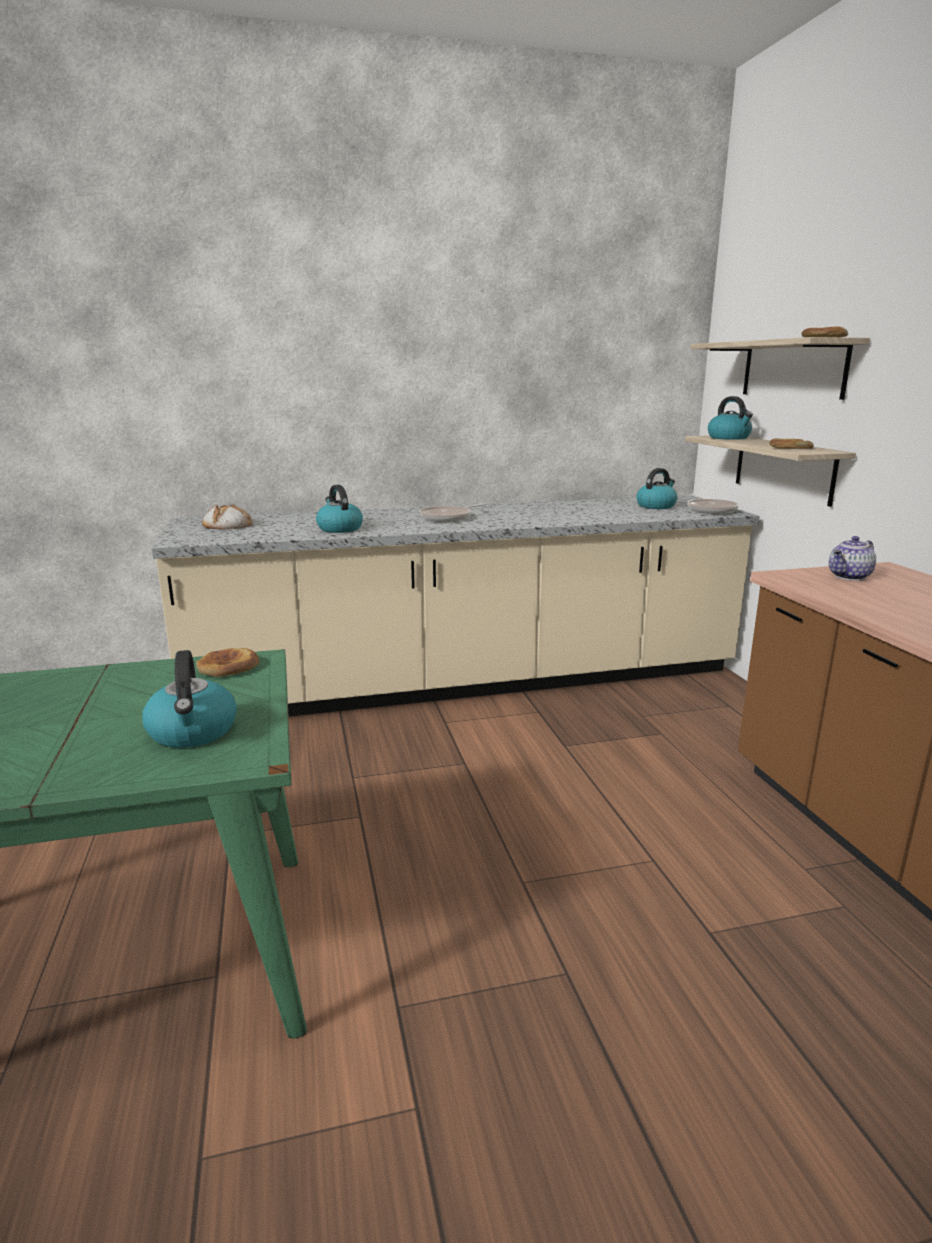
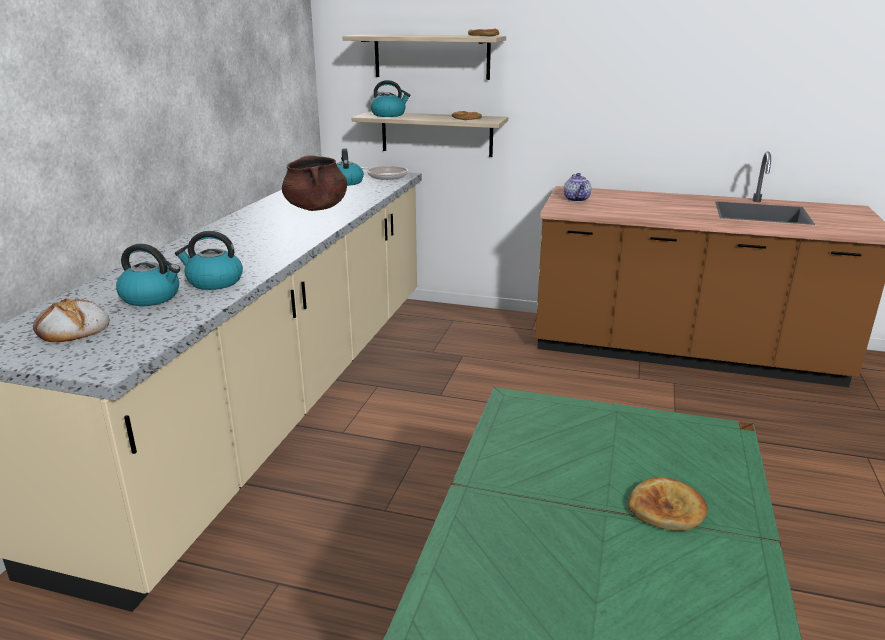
camera: 60 degrees left, 5 degrees up
(193, 732) = (666, 451): kettle -> kettle (152, 297)
(228, 667) = (522, 418): bread -> bread (666, 509)
(448, 518) = (256, 238): frying pan -> none
(557, 514) = (316, 208): none -> brown cooking pot

